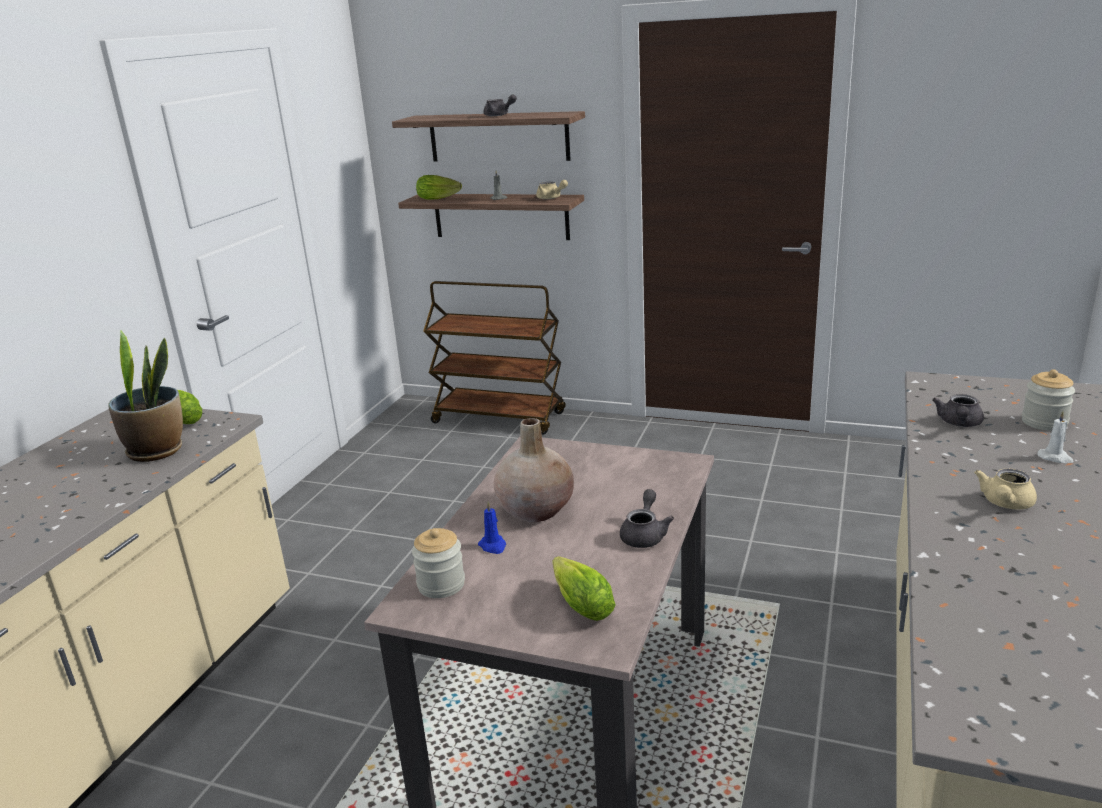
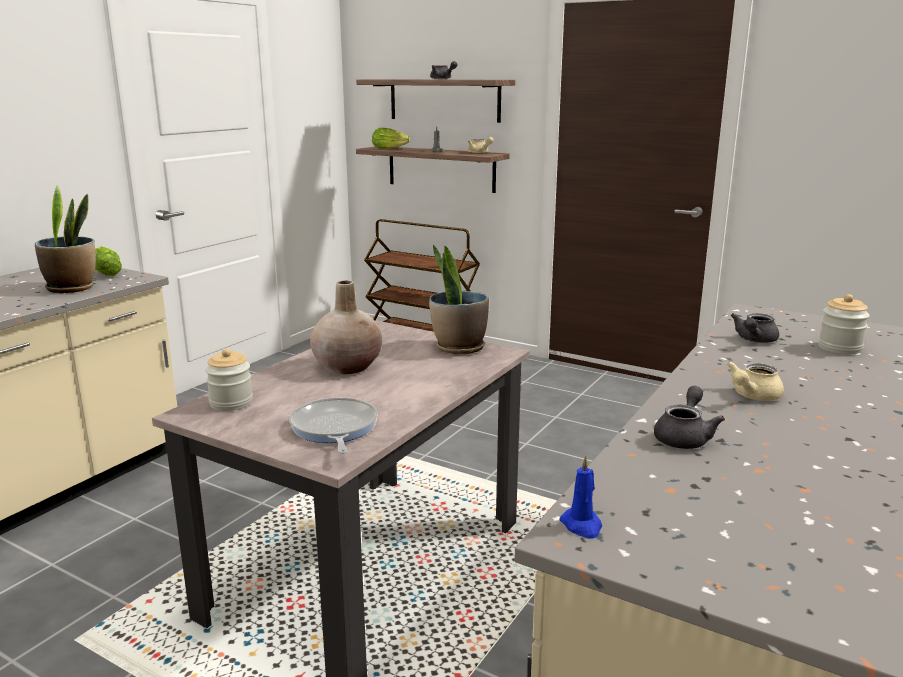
camera: 10 degrees right, 5 degrees down
(493, 546) = (293, 384): blue candle -> blue candle (582, 526)
(580, 603) = (334, 429): lettuce -> frying pan
(638, 463) = (458, 348): none -> potted plant
(644, 535) = (426, 393): grey teapot -> grey teapot (684, 437)
(1055, 458) = (830, 372): white candle -> none

